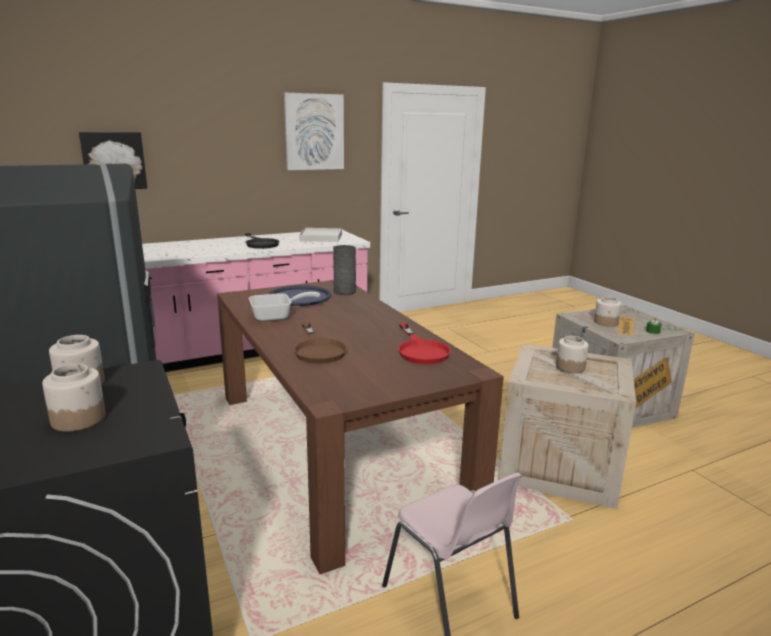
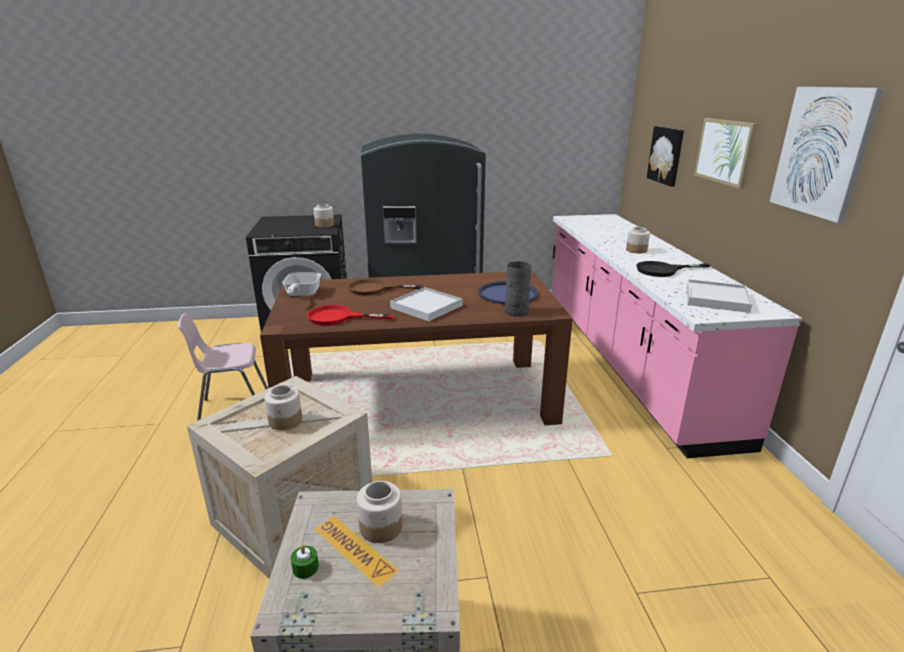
camera: 110 degrees right, 5 degrees up
(79, 419) = (291, 226): jar -> jar (636, 250)
(216, 144) = (725, 151): none -> picture
(277, 317) = (456, 283): frying pan -> frying pan (301, 294)
(358, 320) = (426, 307): none -> white tray

